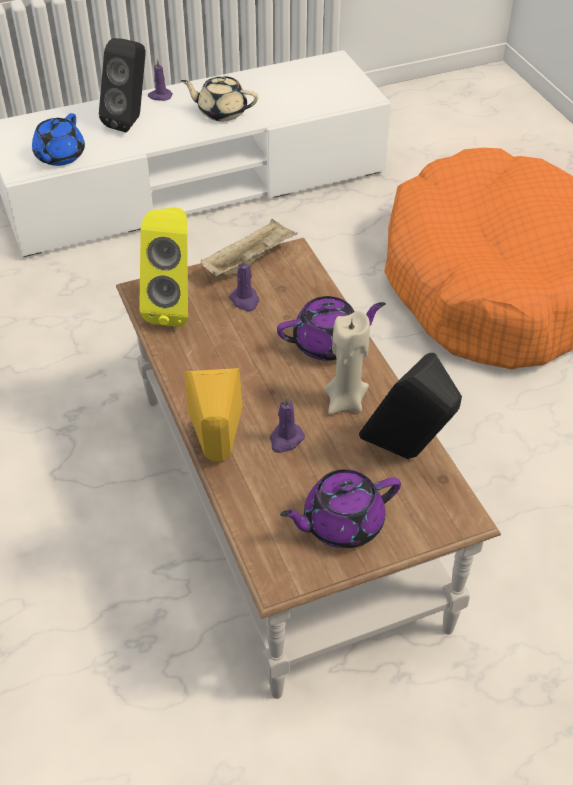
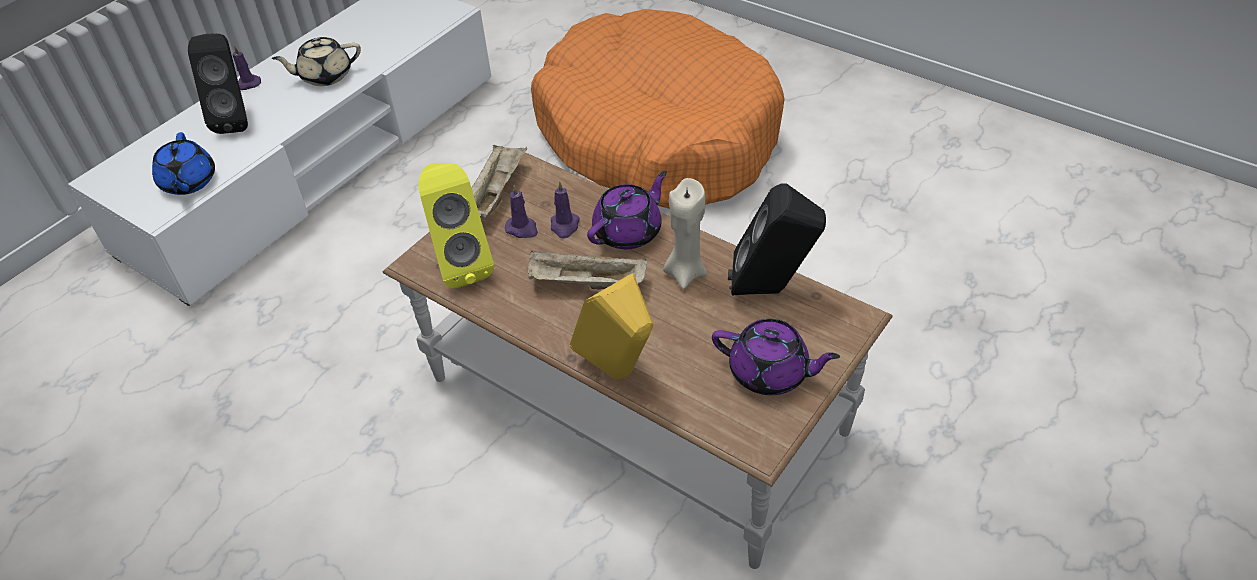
camera: 30 degrees left, 0 degrees up
(256, 370) = (585, 284): none -> beige tray
(285, 440) = (664, 329): purple candle -> purple candle (564, 226)
(341, 523) = (770, 373): purple teapot -> purple teapot turned 105 degrees counterclockwise

